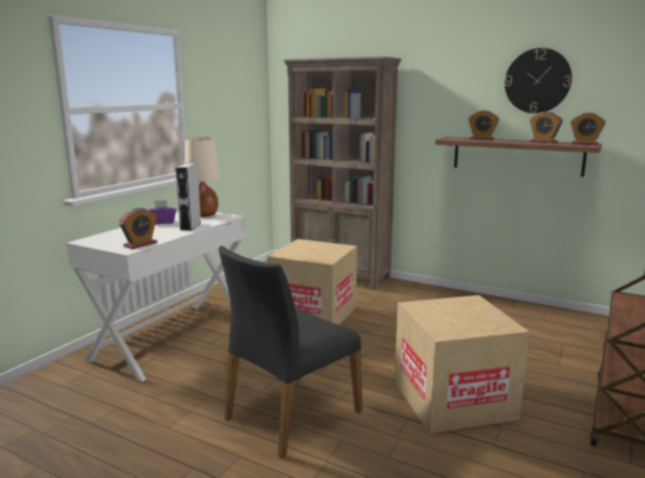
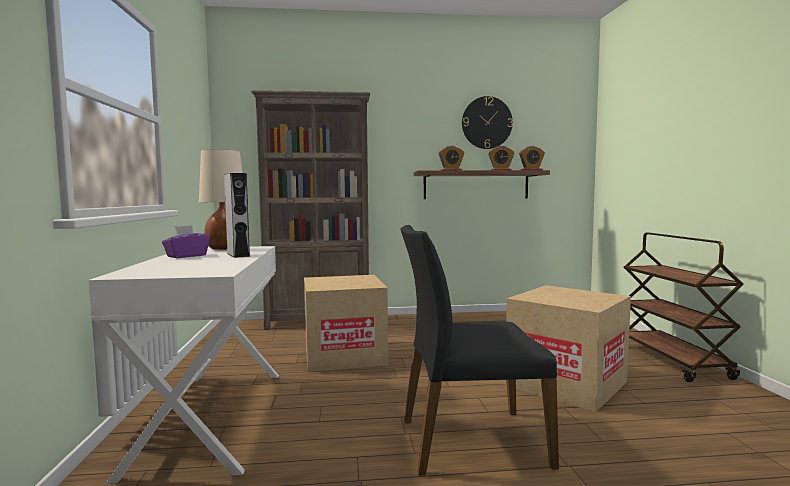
camera: 35 degrees left, 10 degrees down
(140, 244) = (222, 269): alarm clock -> none
(291, 415) = (470, 441): black chair -> black chair turned 75 degrees clockwise

